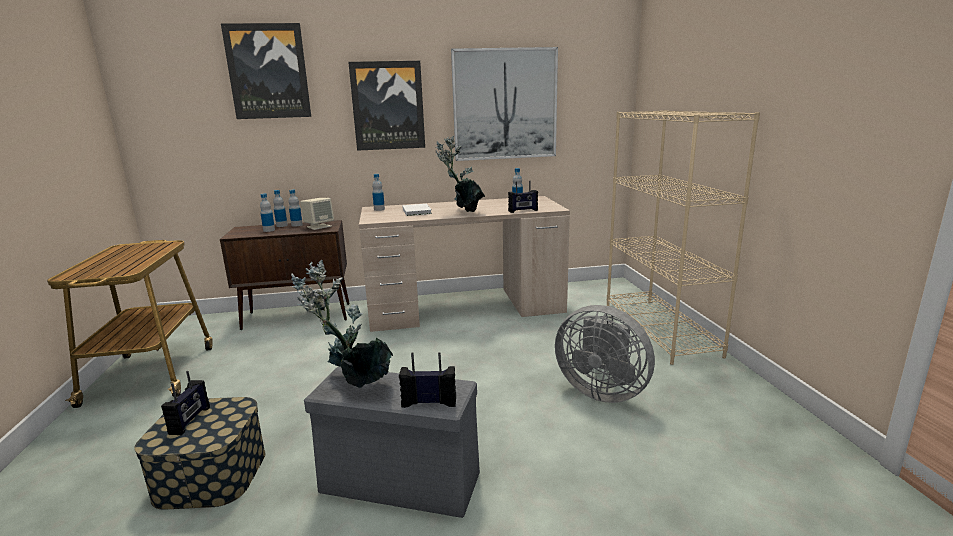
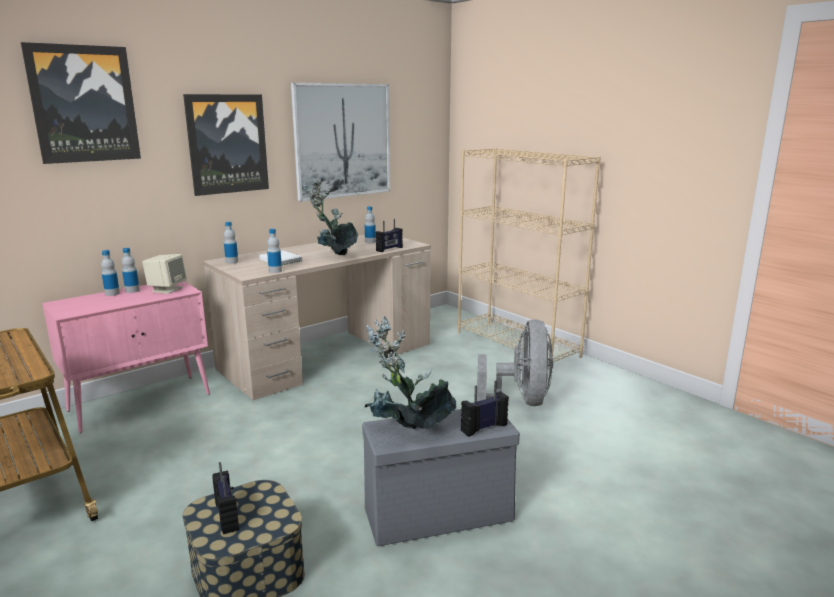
camera: 30 degrees left, 0 degrees up
(269, 230) = (106, 301): bottle -> bottle (275, 271)
(298, 316) = (141, 402): brown cabinet -> pink cabinet
(601, 391) = (520, 402): grey fan -> grey fan turned 90 degrees counterclockwise

